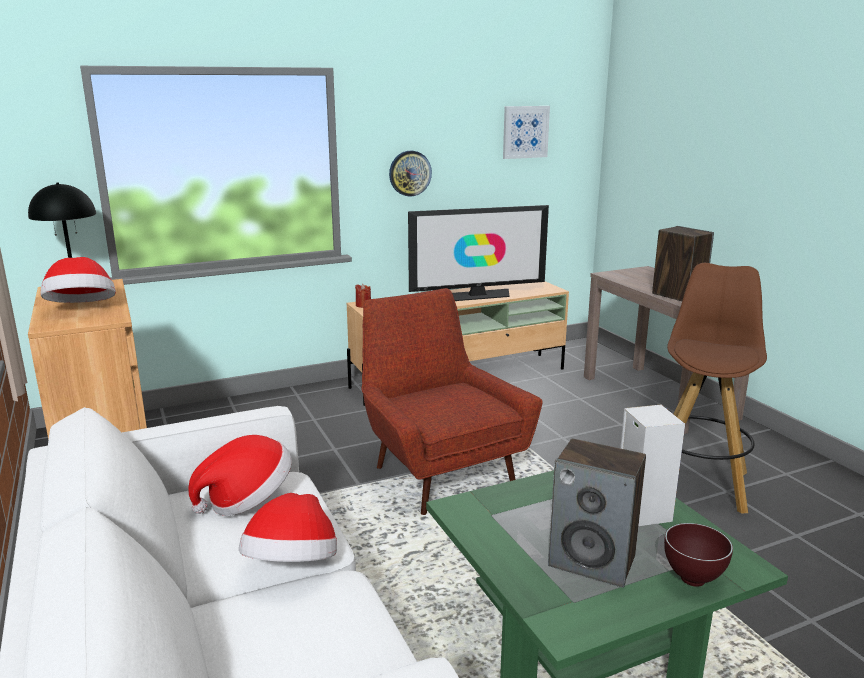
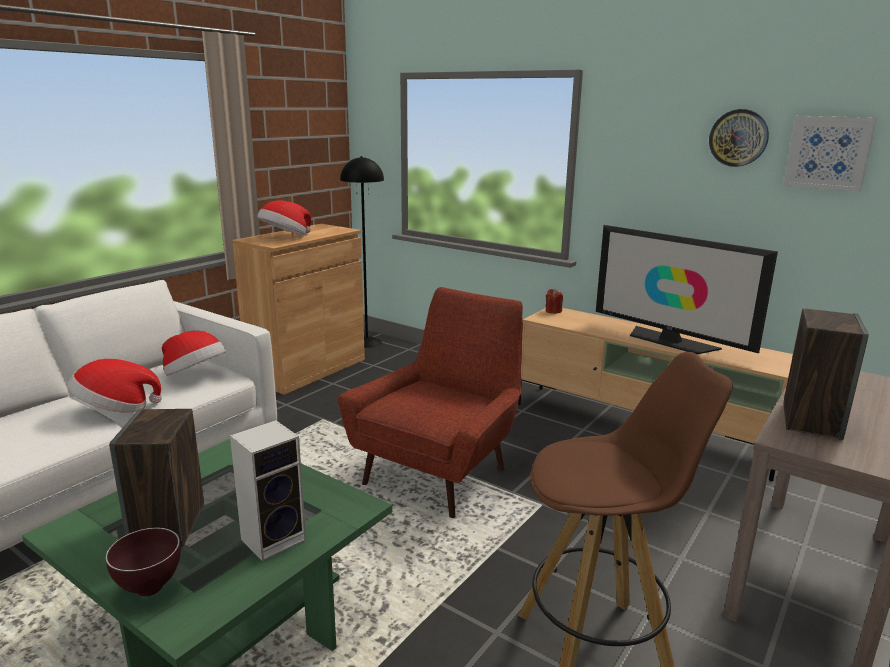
camera: 60 degrees right, 0 degrees up
(410, 173) = (651, 187): wall clock -> wall clock (738, 138)

